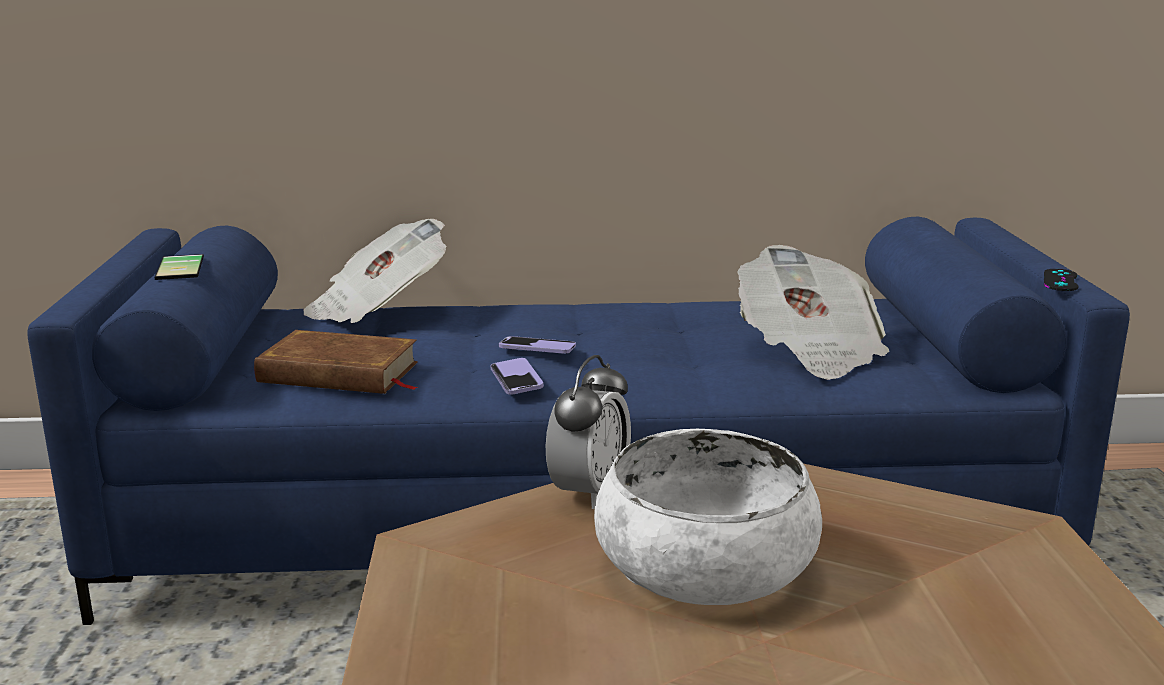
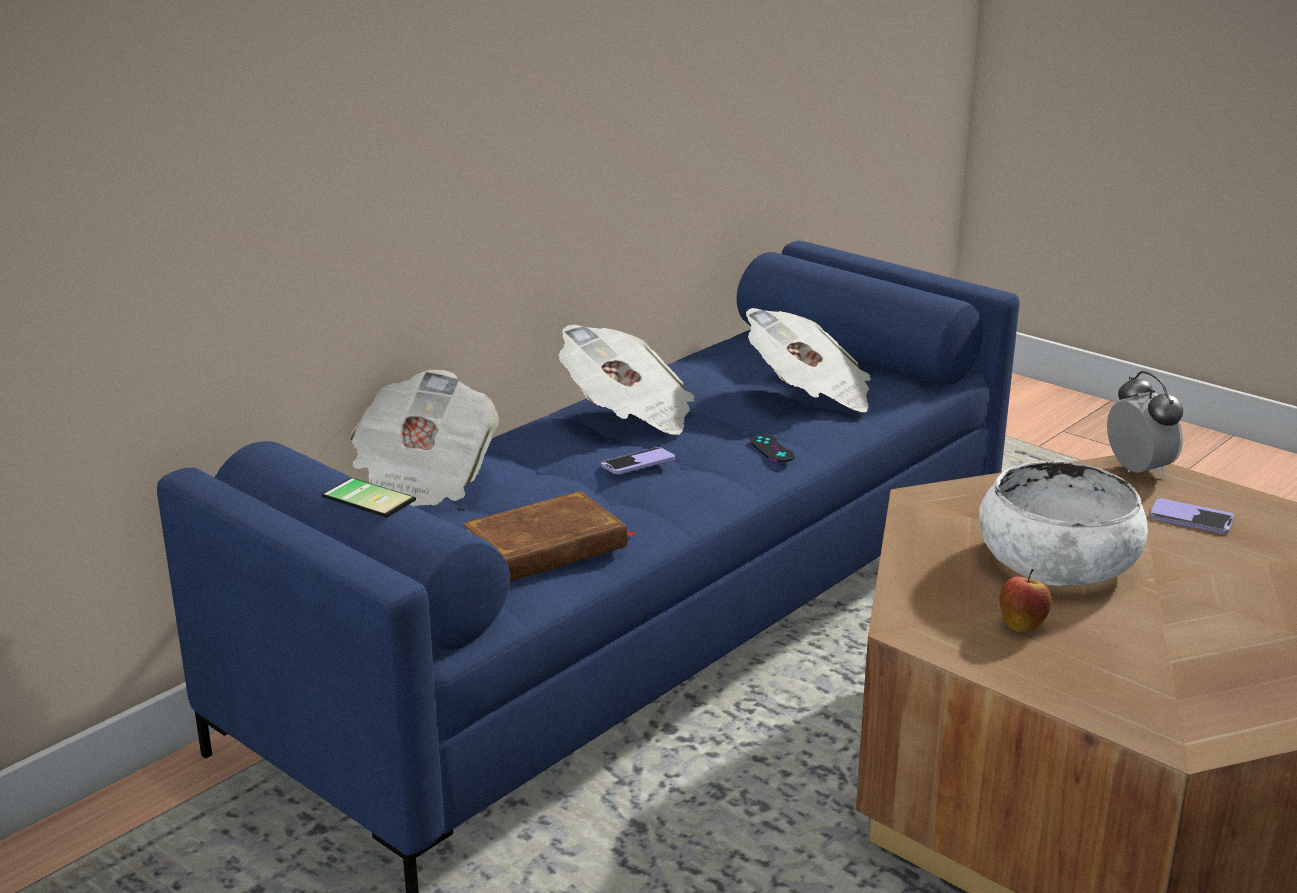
camera: 45 degrees left, 5 degrees up
(516, 379) = (683, 494): phone -> phone (1191, 519)
(521, 598) = (1022, 624): none -> apple
(589, 493) = (915, 550): alarm clock -> alarm clock (1138, 470)
(617, 316) = (629, 413): none -> newspaper
(1060, 280) = (955, 285): black game controller -> black game controller (771, 449)

